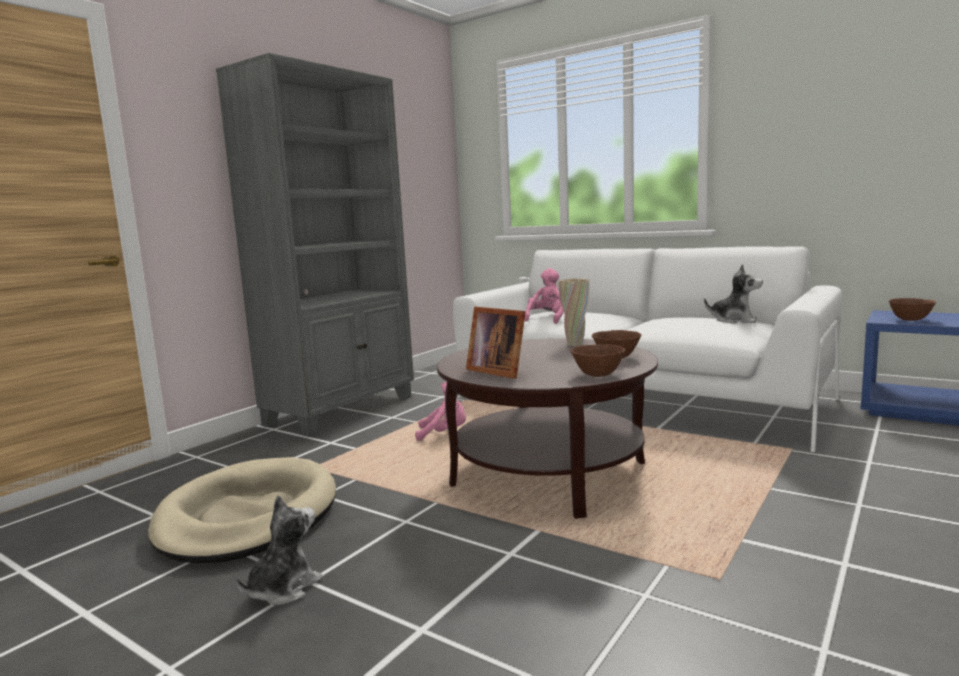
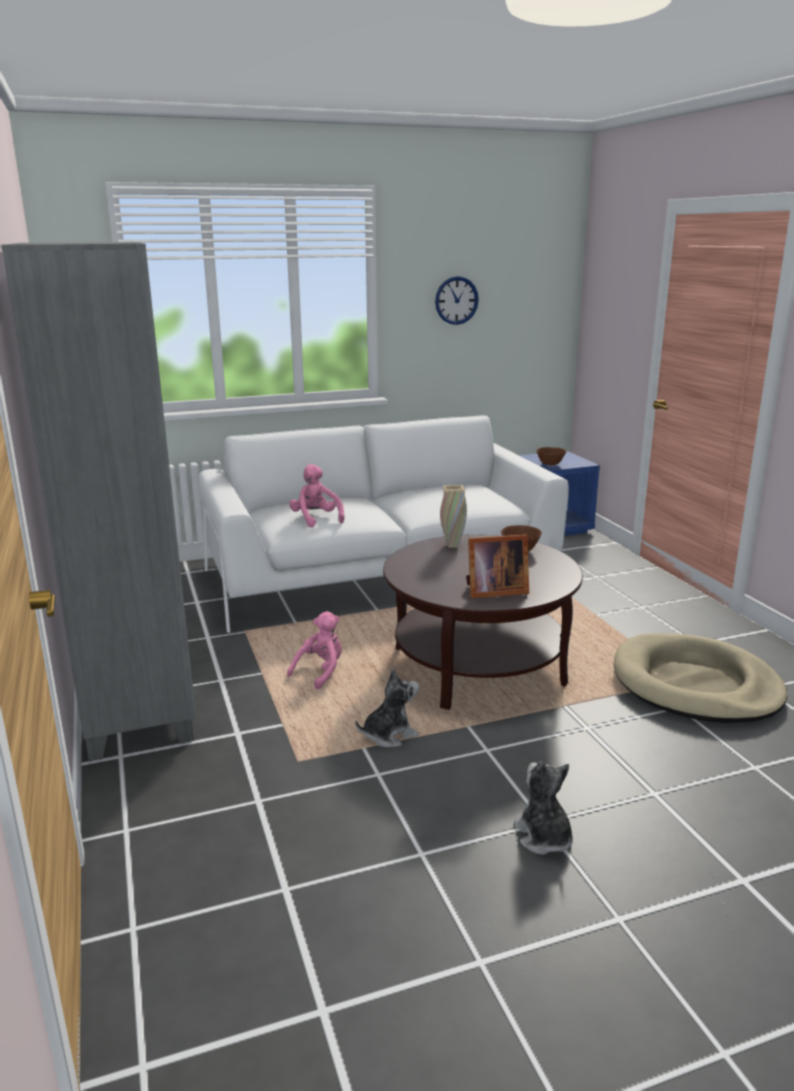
camera: 55 degrees left, 10 degrees up
(248, 516) = (372, 827): beige dog bed -> beige dog bed (695, 685)
(597, 375) = (559, 571): brown bowl -> none
(734, 321) = (466, 488): plush toy -> plush toy (389, 735)
(807, 121) = (456, 300): none -> wall clock

